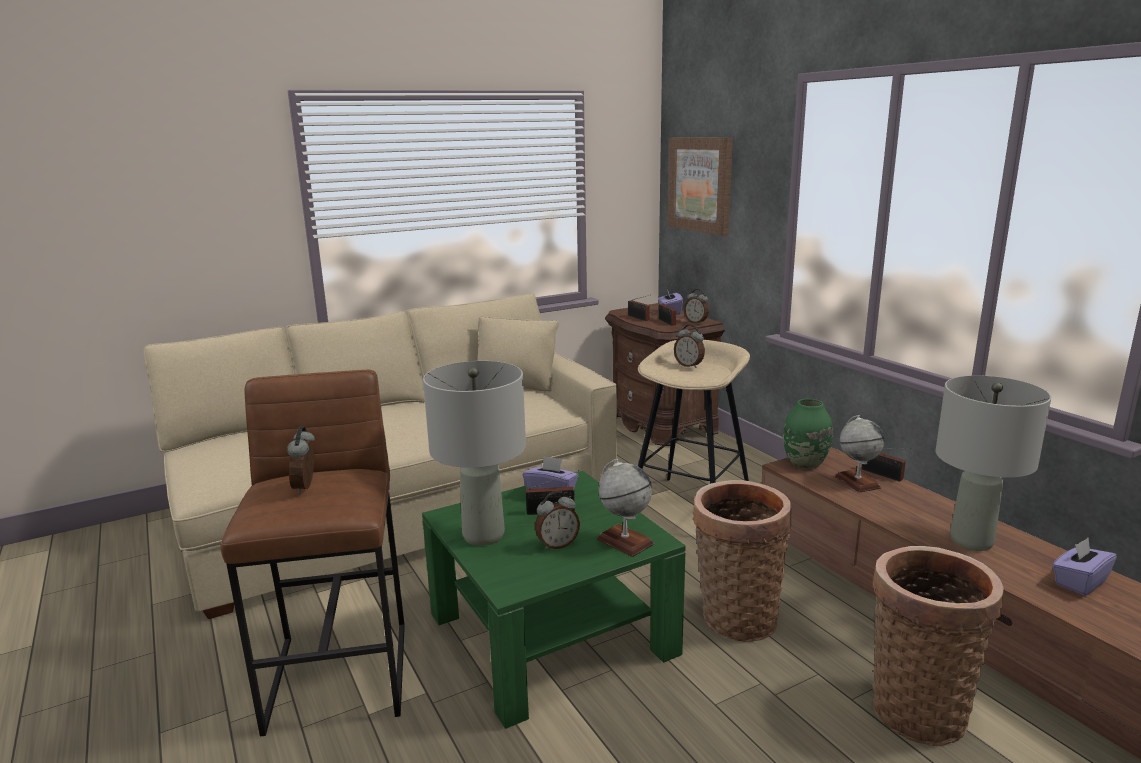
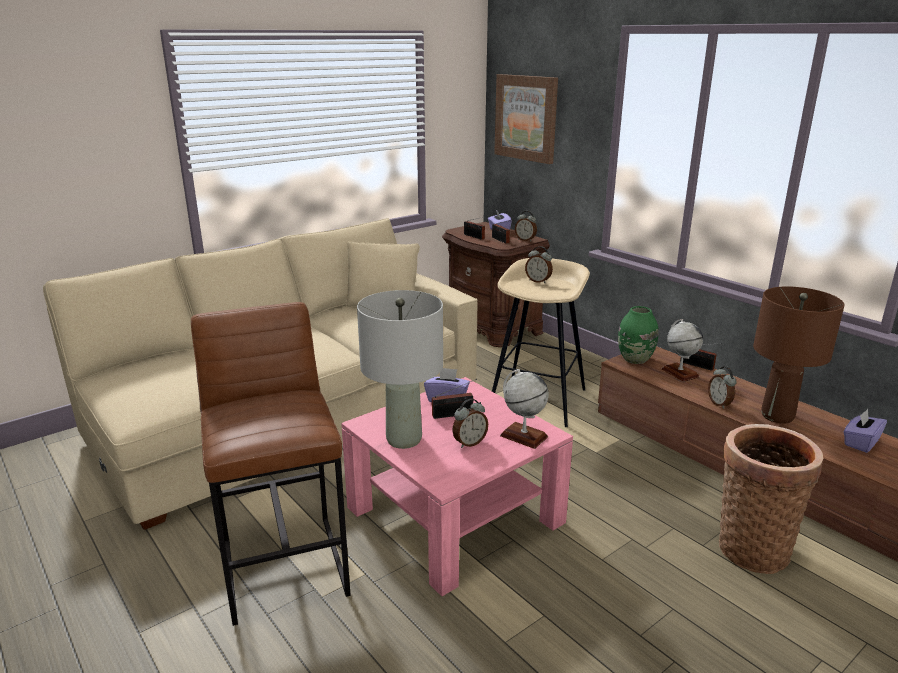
camera: 10 degrees left, 5 degrees up
(306, 487) = (264, 410): alarm clock -> alarm clock (719, 403)
(551, 634) = (454, 515): green coffee table -> pink coffee table
(735, 616) = (598, 488): basket -> none
(971, 541) = (777, 416): grey table lamp -> brown table lamp

